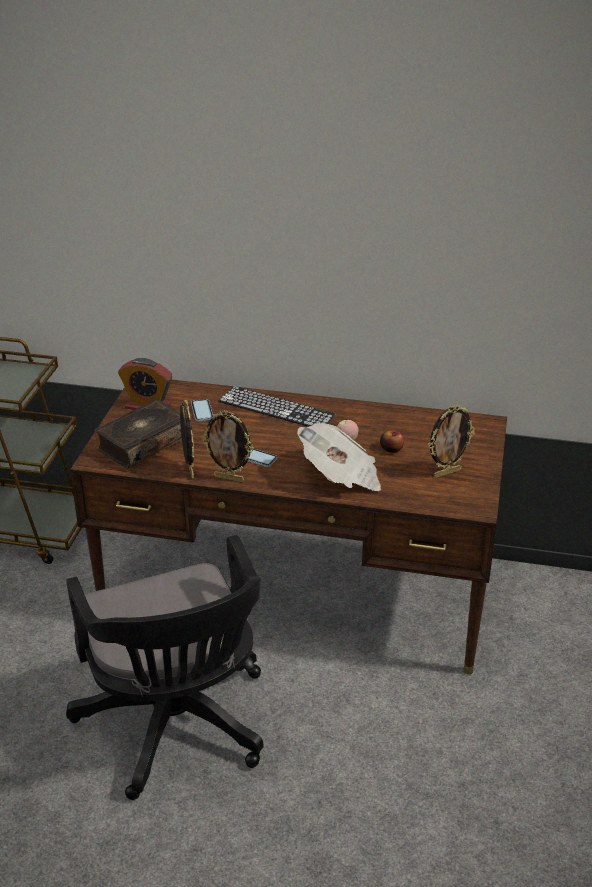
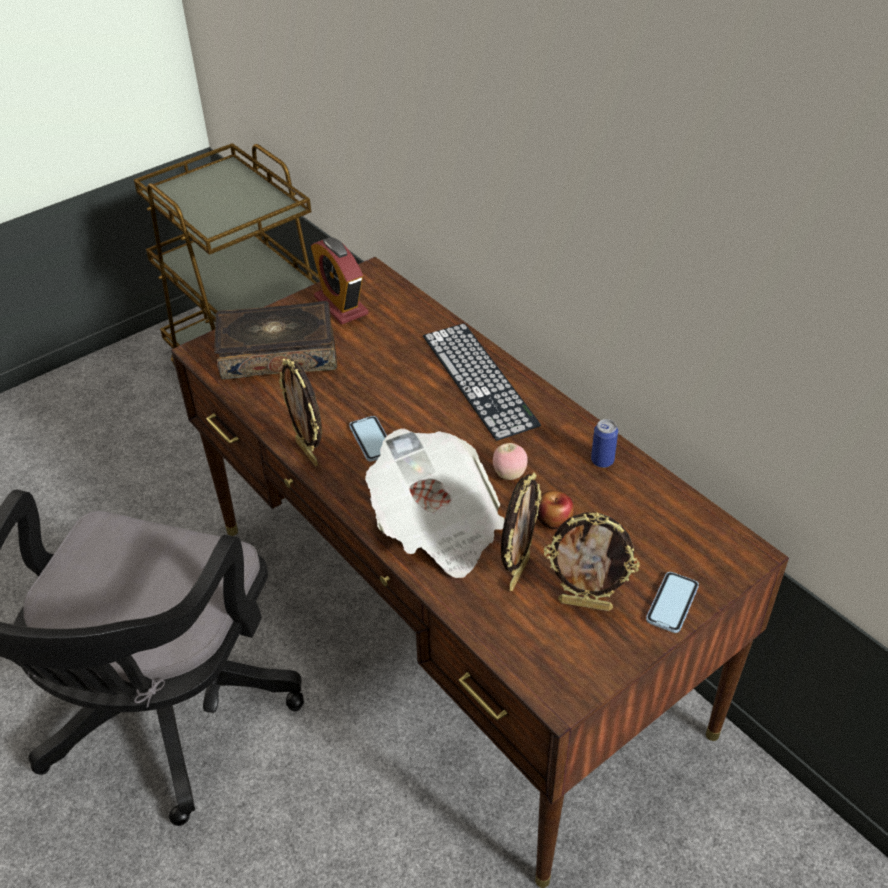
camera: 40 degrees right, 10 degrees up
(189, 470) = (280, 416): picture frame -> picture frame (518, 572)
(202, 411) = (389, 341): phone -> phone (672, 603)
(383, 416) = (602, 461): none -> can

